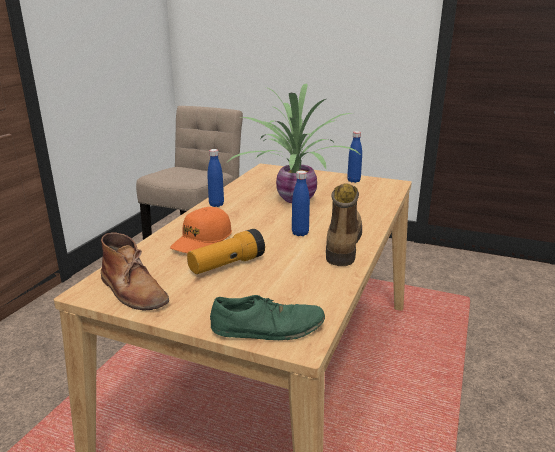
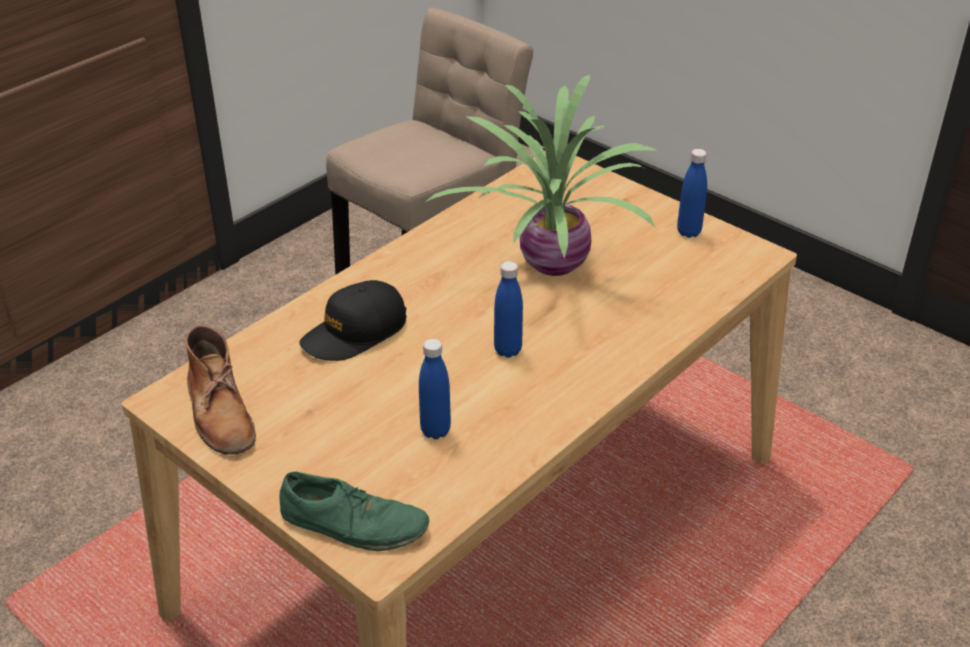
camera: 20 degrees right, 15 degrees up
(202, 240) = (354, 332): orange cap -> black cap
(216, 204) = (418, 250): blue bottle -> blue bottle (435, 430)
(227, 265) = (363, 394): flashlight -> none
(342, 244) = (556, 391): boot -> none

